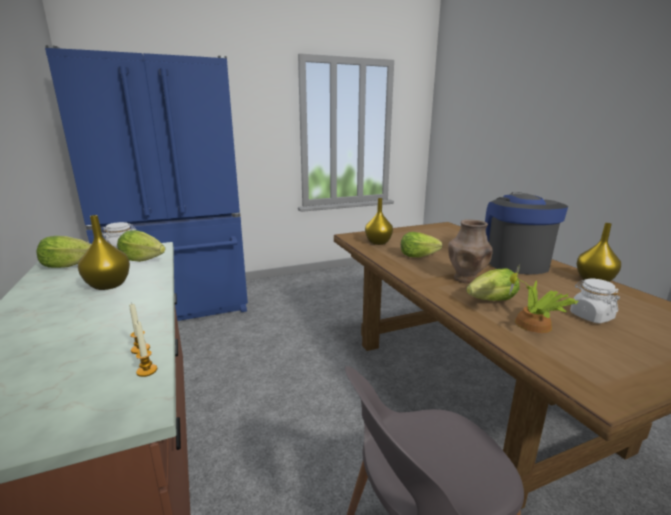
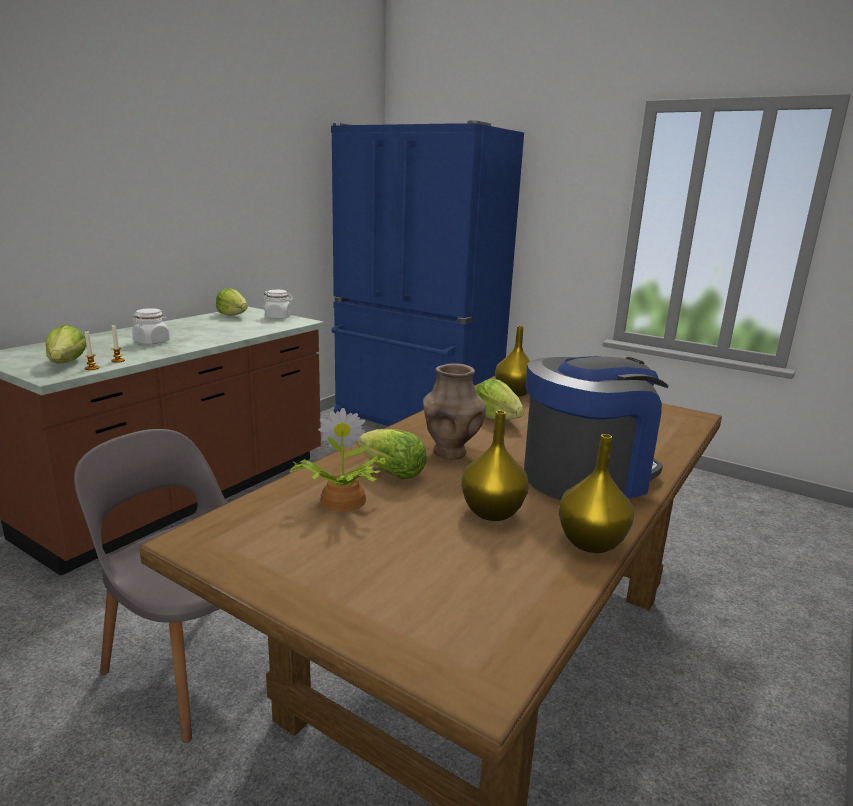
camera: 55 degrees right, 0 degrees up
(109, 285) = (209, 331): yellow vase -> yellow vase (493, 512)
(142, 260) = (267, 325): lettuce -> lettuce (67, 363)
(591, 316) = (414, 537): white jar -> white jar (152, 342)

